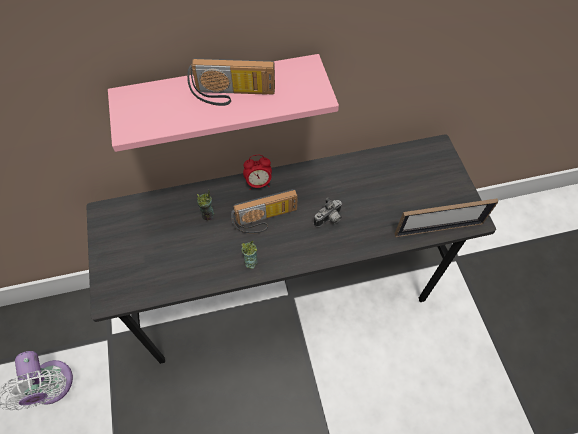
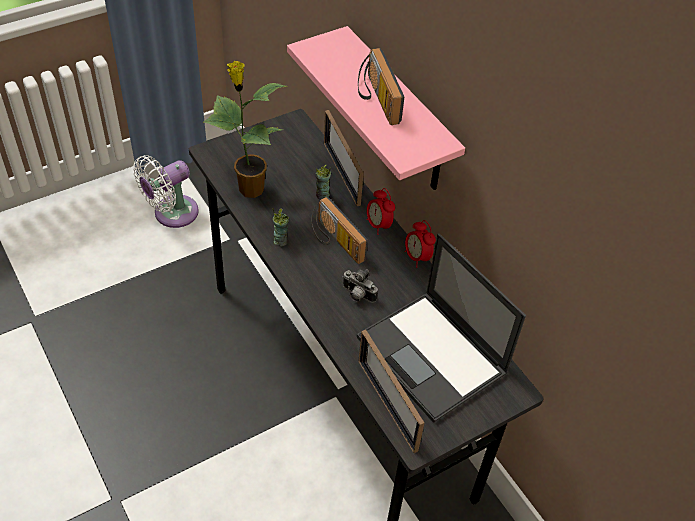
camera: 70 degrees right, 10 degrees down
(175, 273) = (249, 188): none -> potted plant
(187, 193) = (341, 173): none -> picture frame
(301, 167) = (417, 257): none -> alarm clock
(400, 186) = (433, 356): none -> laptop

